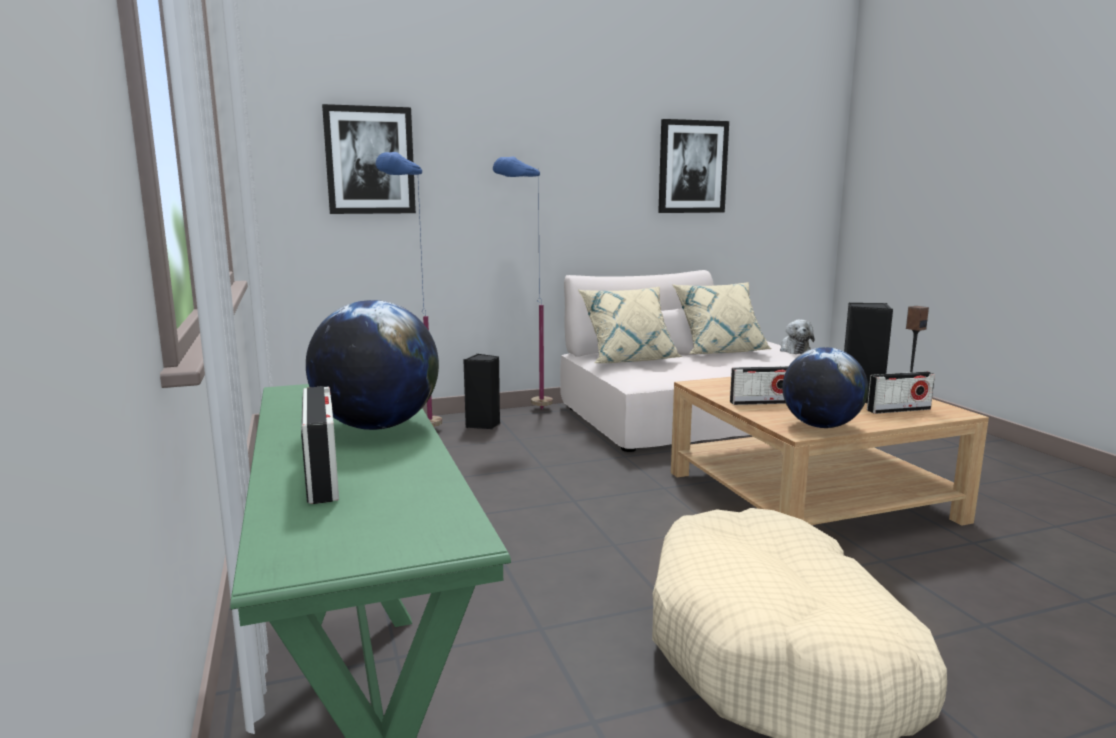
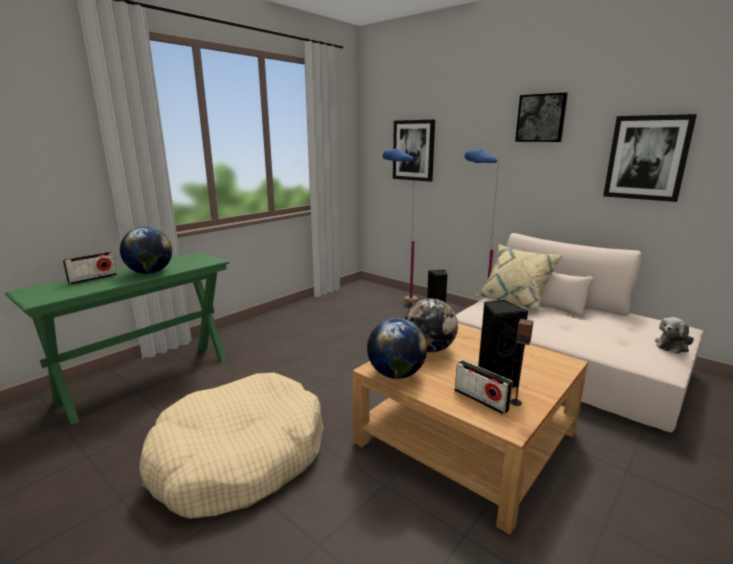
camera: 60 degrees right, 5 degrees up
(578, 116) = (541, 118): none -> picture
(720, 351) = (601, 321): beige pillow -> none
(761, 402) = (429, 349): radio -> globe

